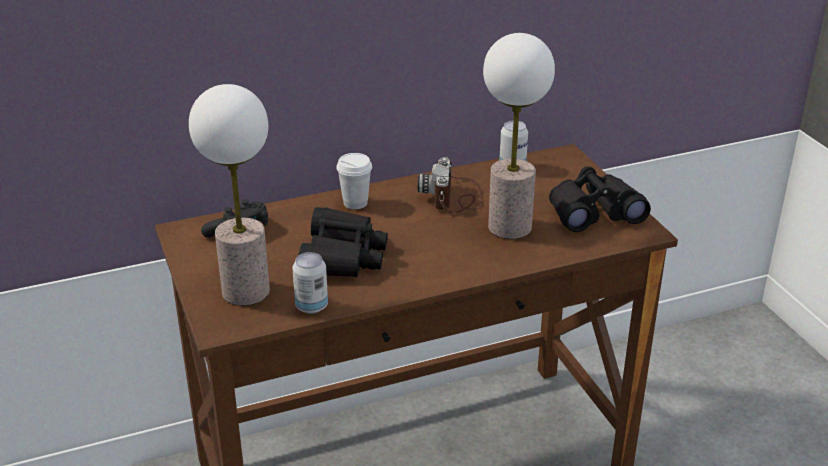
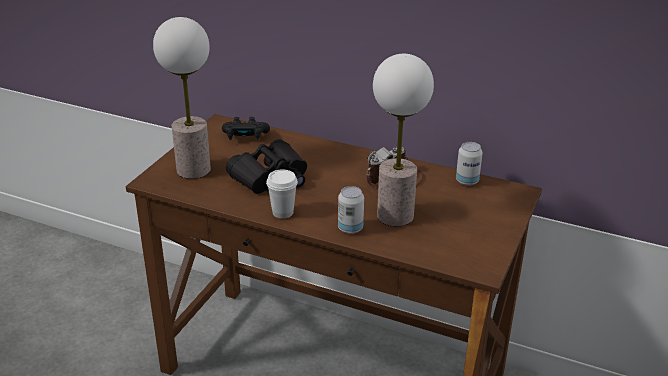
camera: 45 degrees right, 0 degrees up
(311, 306) = (208, 195): can -> can (350, 228)
(355, 203) = (330, 153): white cup -> white cup (282, 212)
(593, 212) = (469, 237): black binoculars -> none

